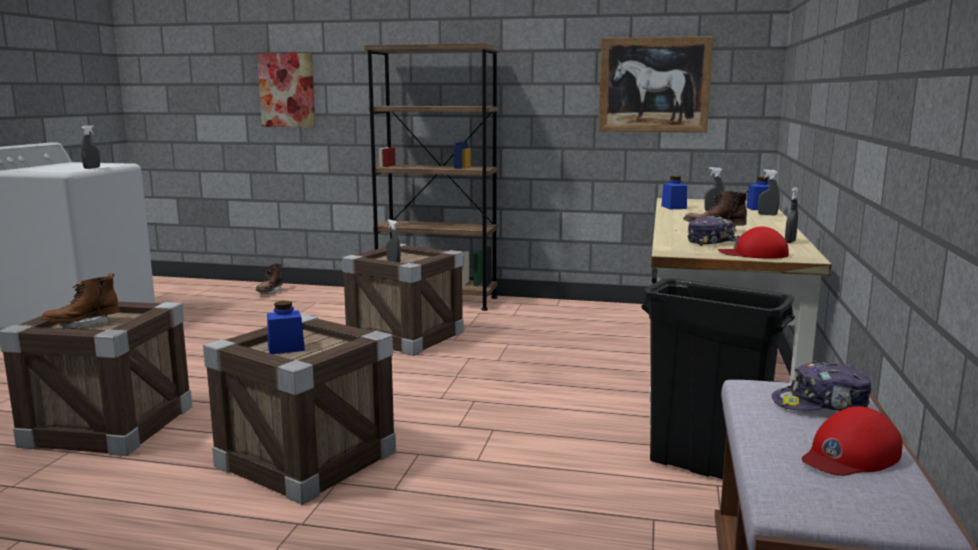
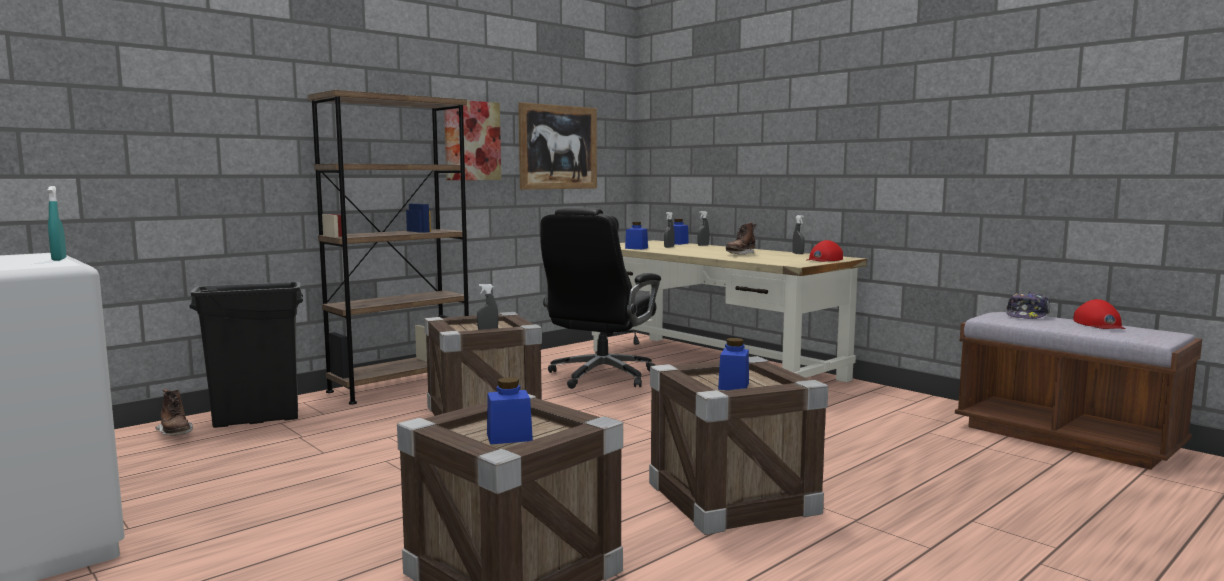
camera: 55 degrees left, 5 degrees down
(83, 325) = (509, 437): brown boot -> blue jar
(92, 168) = (59, 259): grey spray bottle -> turquoise spray bottle
(287, 90) = (157, 142): picture -> picture (472, 140)
(574, 339) = (600, 376): none -> black office chair
(706, 468) = (870, 406): black trash can -> black trash can (257, 420)
(714, 242) = (776, 258): cap -> none

